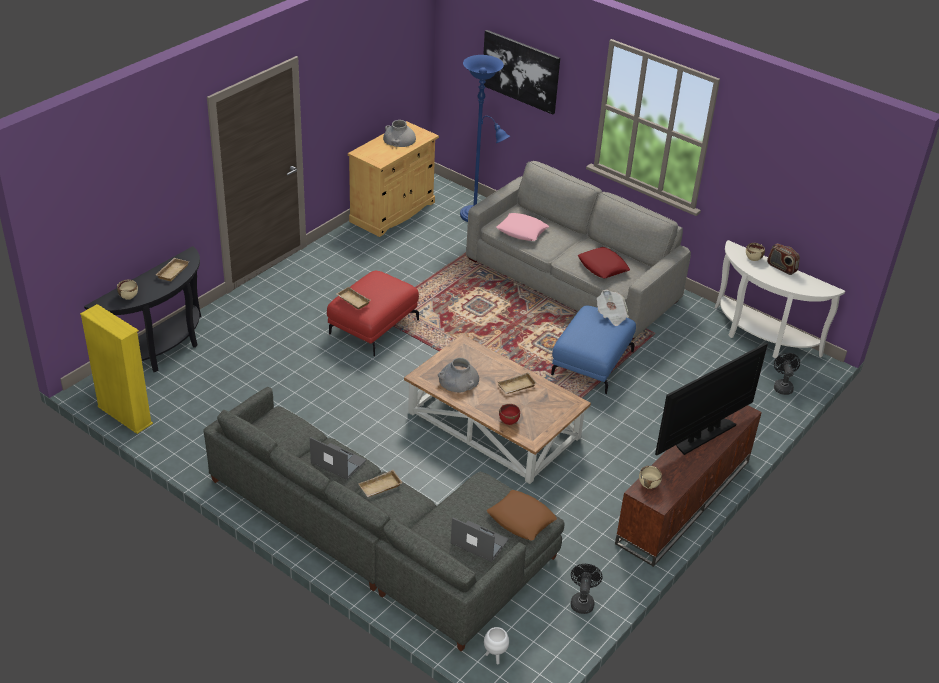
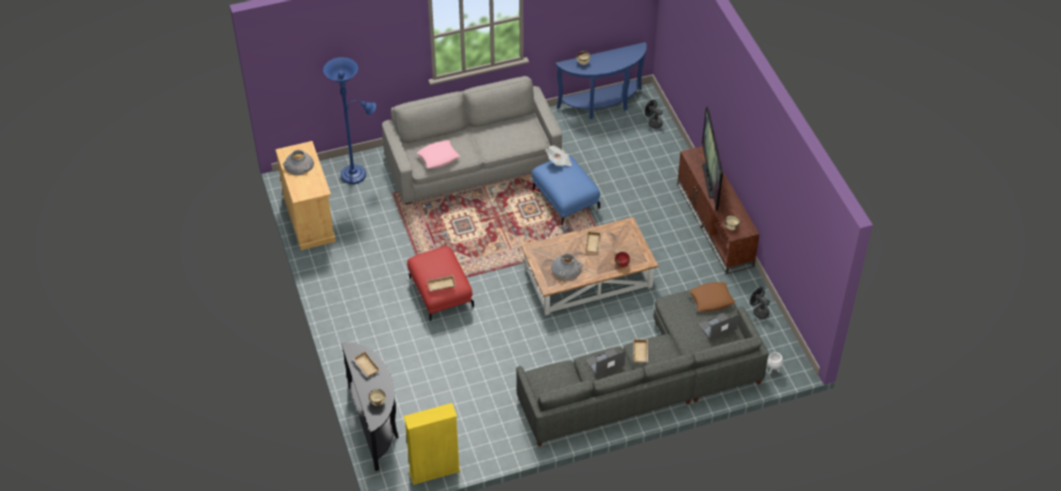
camera: 55 degrees left, 10 degrees up
(520, 71) = (350, 54): picture -> none
(603, 267) = (512, 138): red pillow -> none
(760, 338) = (603, 105): white console table -> blue console table
(781, 268) = (602, 56): radio -> none

